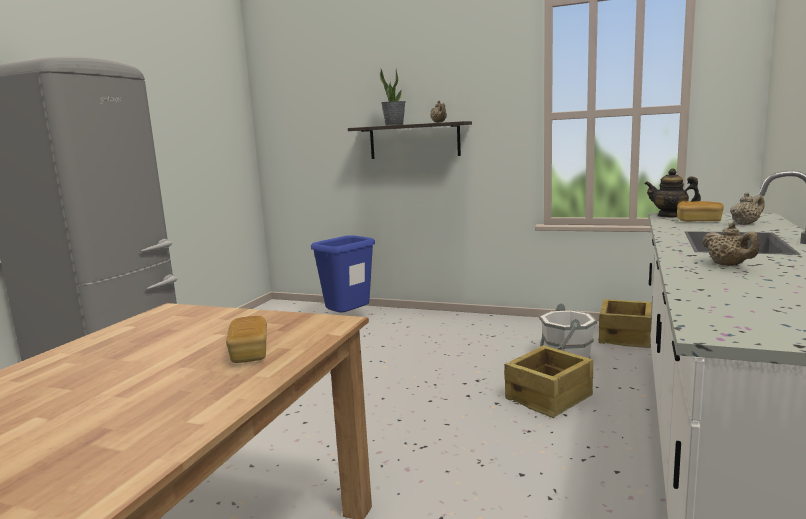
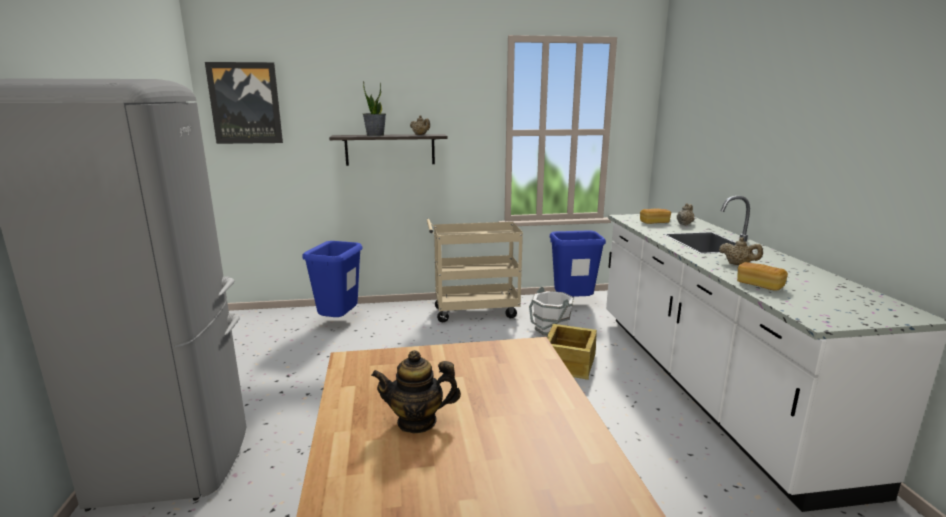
camera: 30 degrees left, 5 degrees up
(249, 353) = (520, 390): bread -> bread (759, 285)
(287, 101) = (245, 103): none -> picture
(489, 330) = (473, 313): none -> beige cart
(625, 336) = (573, 304): crate -> blue trash can
(670, 216) = (628, 217): teapot -> teapot (417, 421)

